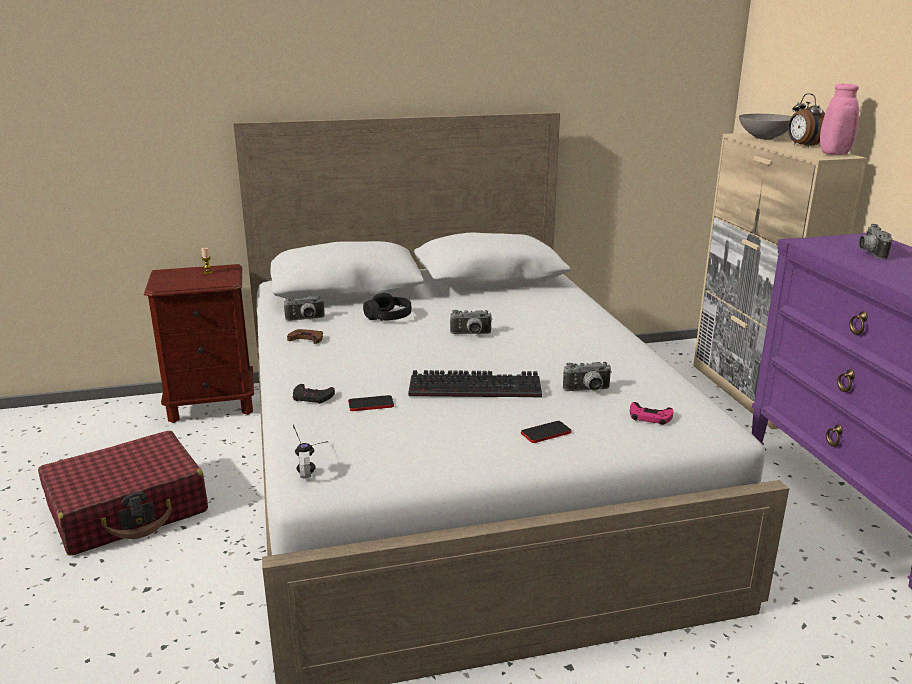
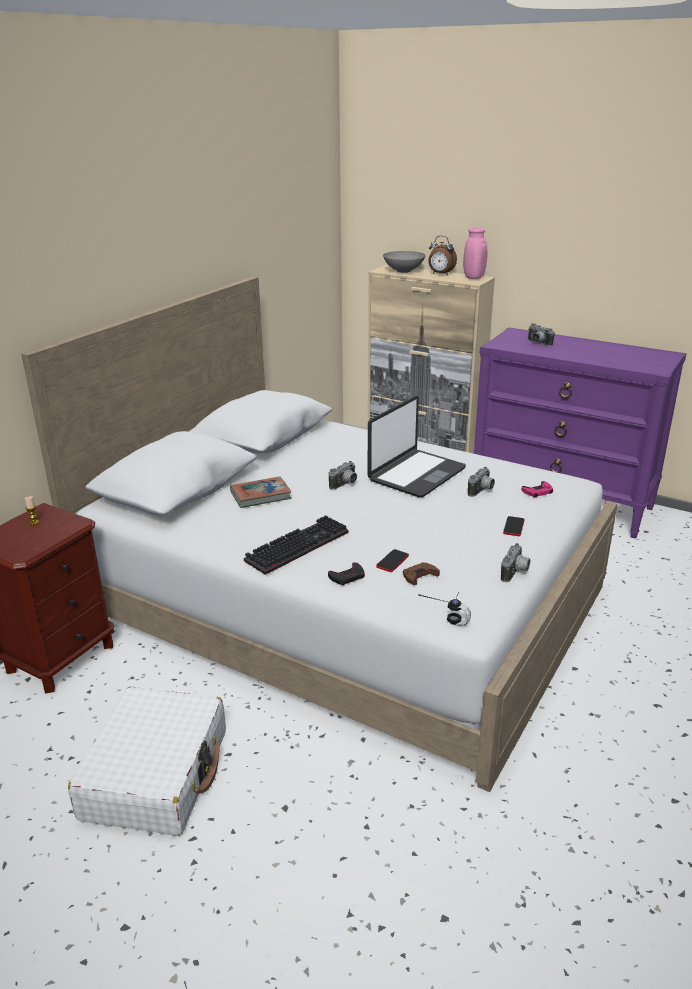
camera: 45 degrees left, 5 degrees up
(128, 509) = (156, 774): red suitcase -> white suitcase
(305, 319) = (205, 526): camera -> camera (515, 573)
(306, 339) = (243, 540): brown game controller -> brown game controller (419, 575)
(388, 316) = (261, 495): black headphones -> book
(477, 387) = (424, 518): keyboard -> keyboard (297, 545)
(554, 351) = (416, 474): none -> laptop

